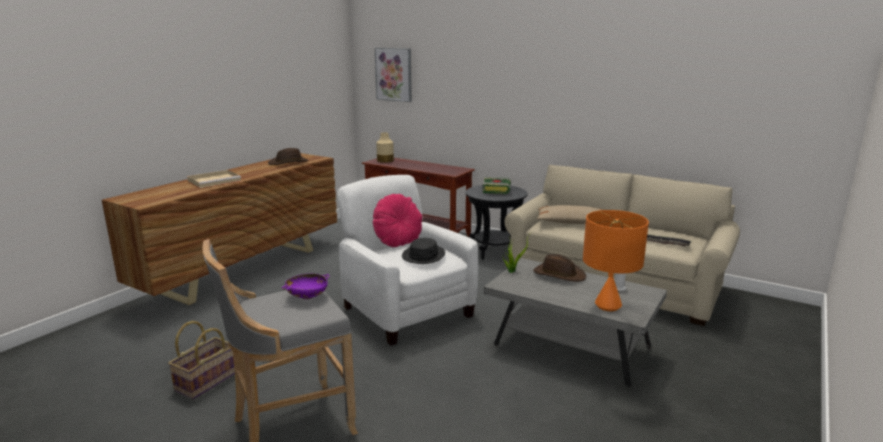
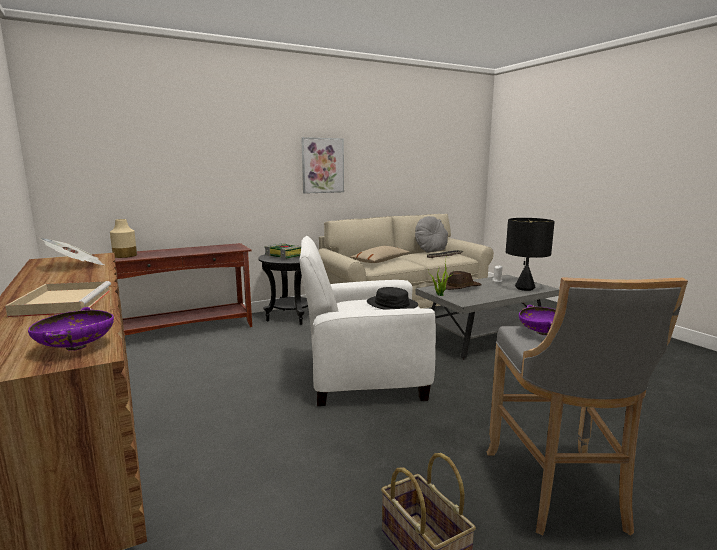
camera: 60 degrees left, 5 degrees down
(151, 200) = (75, 347): none -> purple bowl
(288, 162) = (76, 266): brown hat -> newspaper
(394, 74) = (109, 144): picture -> picture (322, 165)
(398, 243) = (341, 308): pink pillow -> none
(608, 306) = (525, 288): orange table lamp -> black table lamp
(671, 232) = (430, 251): none -> grey pillow

